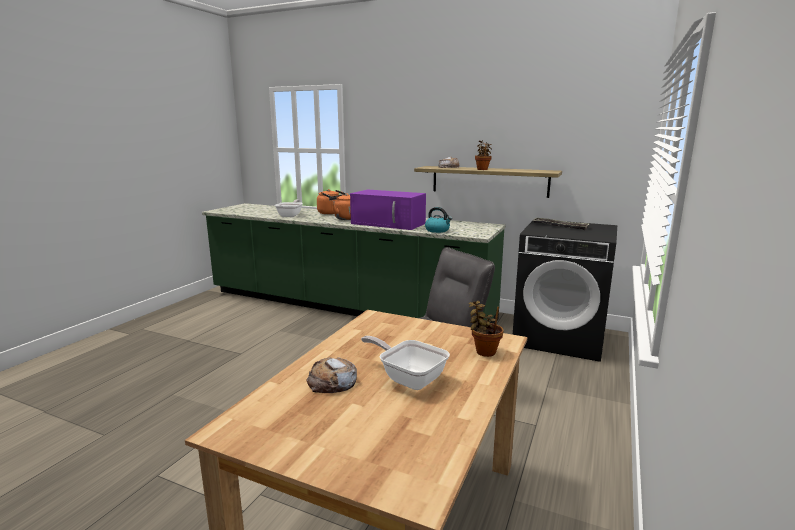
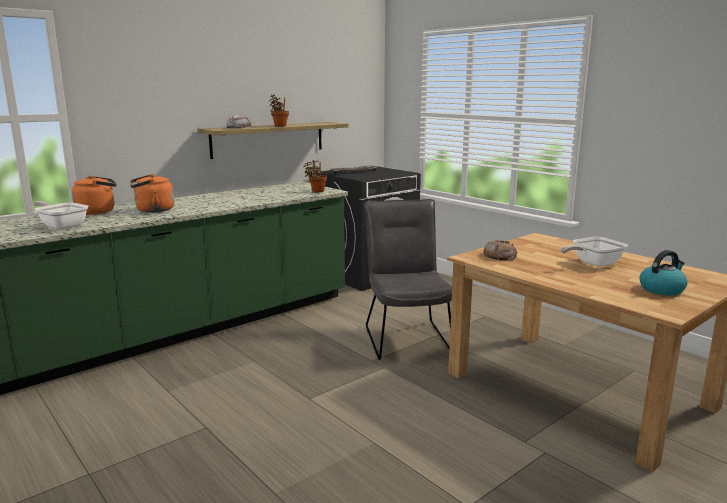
camera: 65 degrees left, 0 degrees up
(332, 382) = (594, 281): bread -> bread (500, 255)
(389, 223) = (223, 202): purple microwave -> none
(437, 230) = (290, 196): kettle -> kettle (662, 289)
(483, 351) = (555, 243): potted plant -> potted plant (316, 191)

